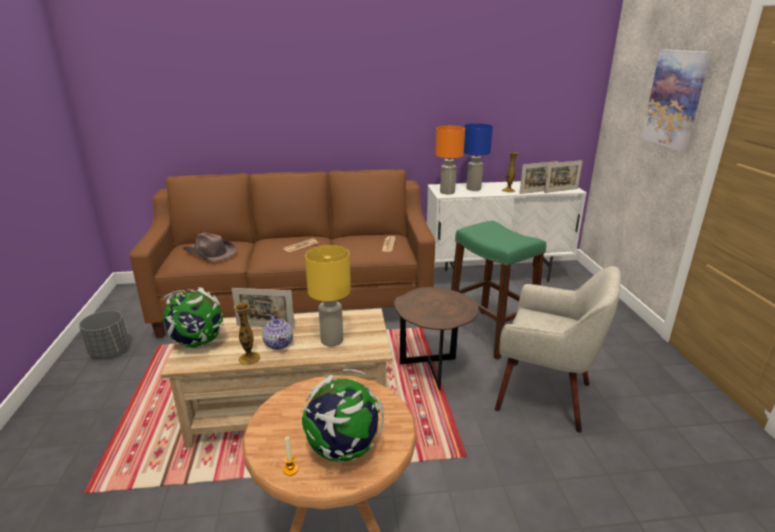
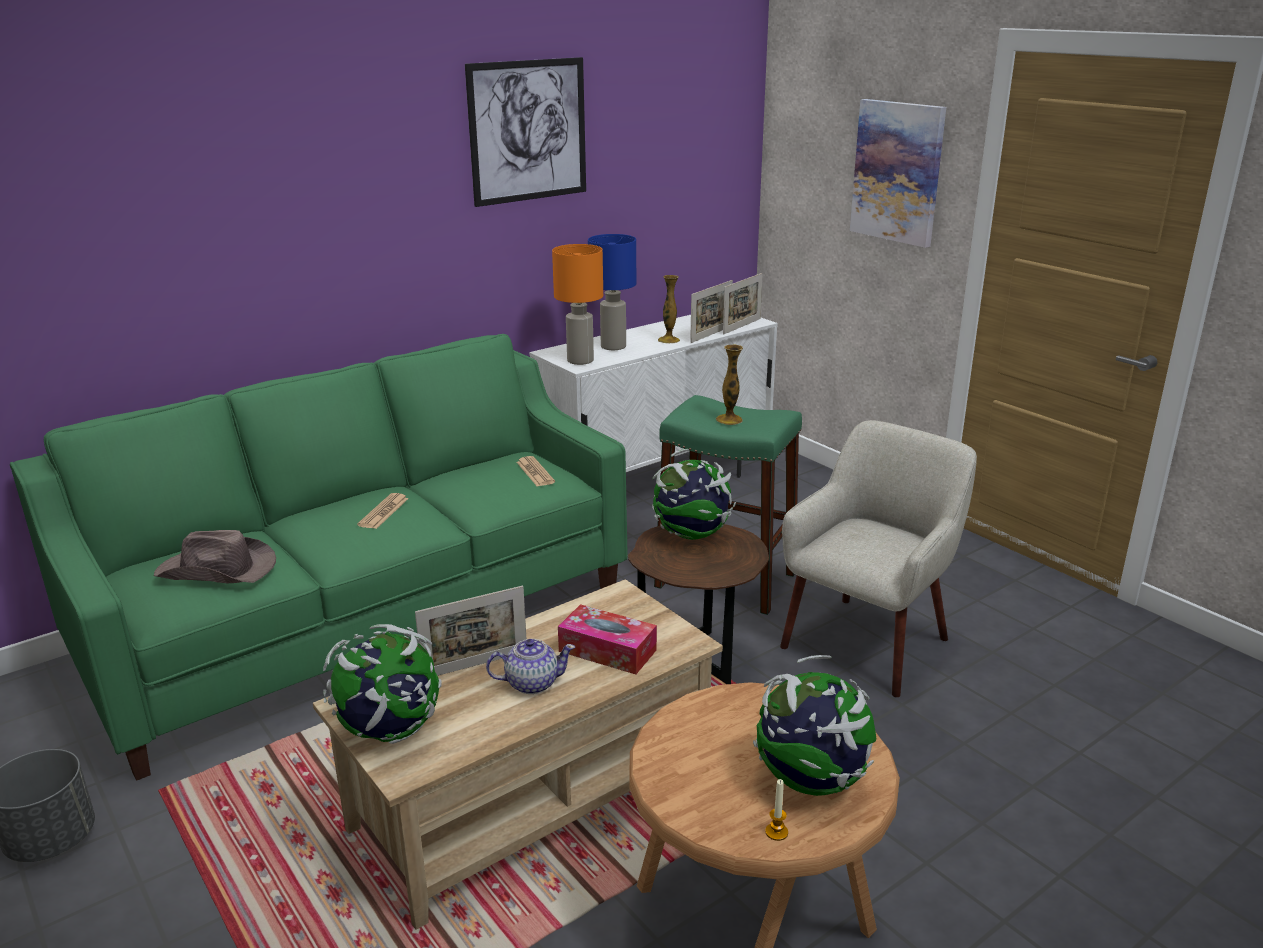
camera: 30 degrees left, 0 degrees up
(249, 358) = (511, 721): vase -> vase (729, 420)
(279, 343) = (531, 683): teapot -> teapot turned 45 degrees counterclockwise
(298, 301) = (363, 623): brown sofa -> green sofa
(331, 340) = (607, 650): yellow table lamp -> tissue box
(441, 60) = (528, 131): none -> picture
(441, 296) = (692, 535): none -> globe
(545, 395) = (868, 643): beige armchair -> beige armchair turned 45 degrees counterclockwise

